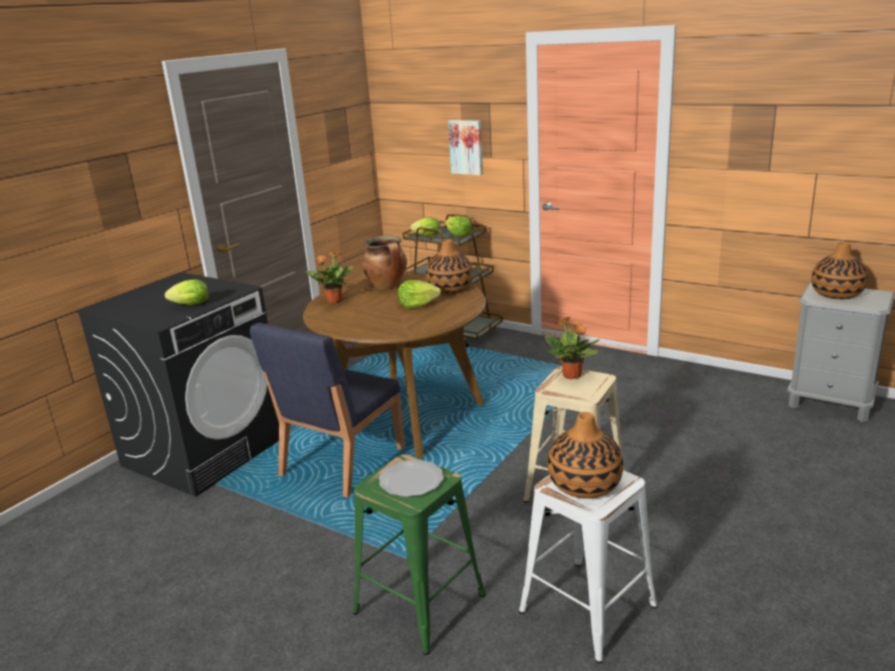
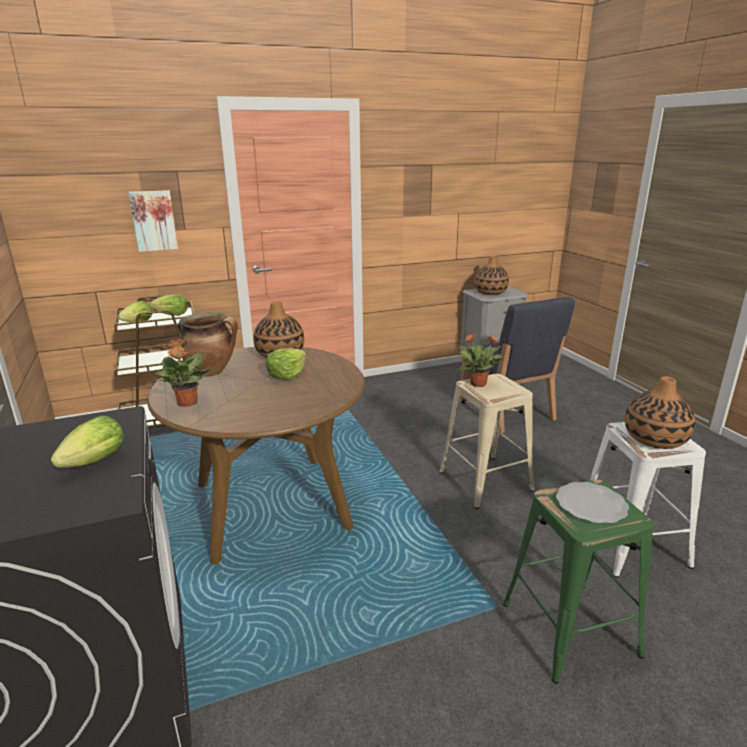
camera: 55 degrees left, 0 degrees up
(341, 463) = (291, 580): blue chair -> blue chair (506, 411)

